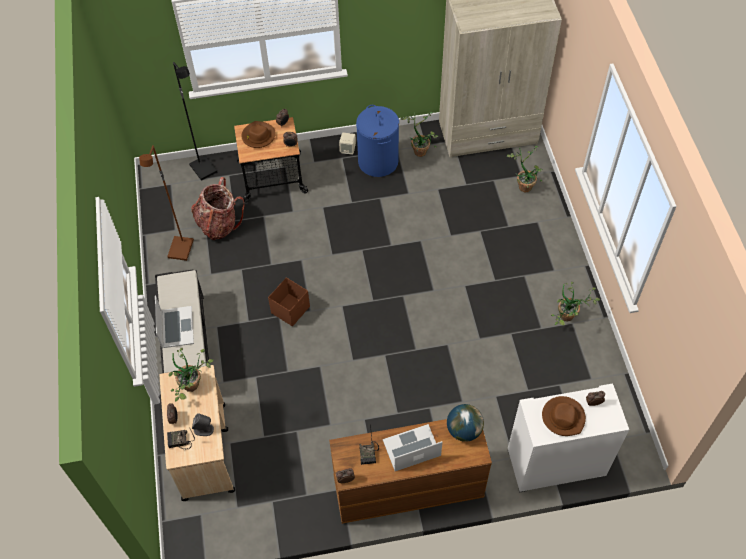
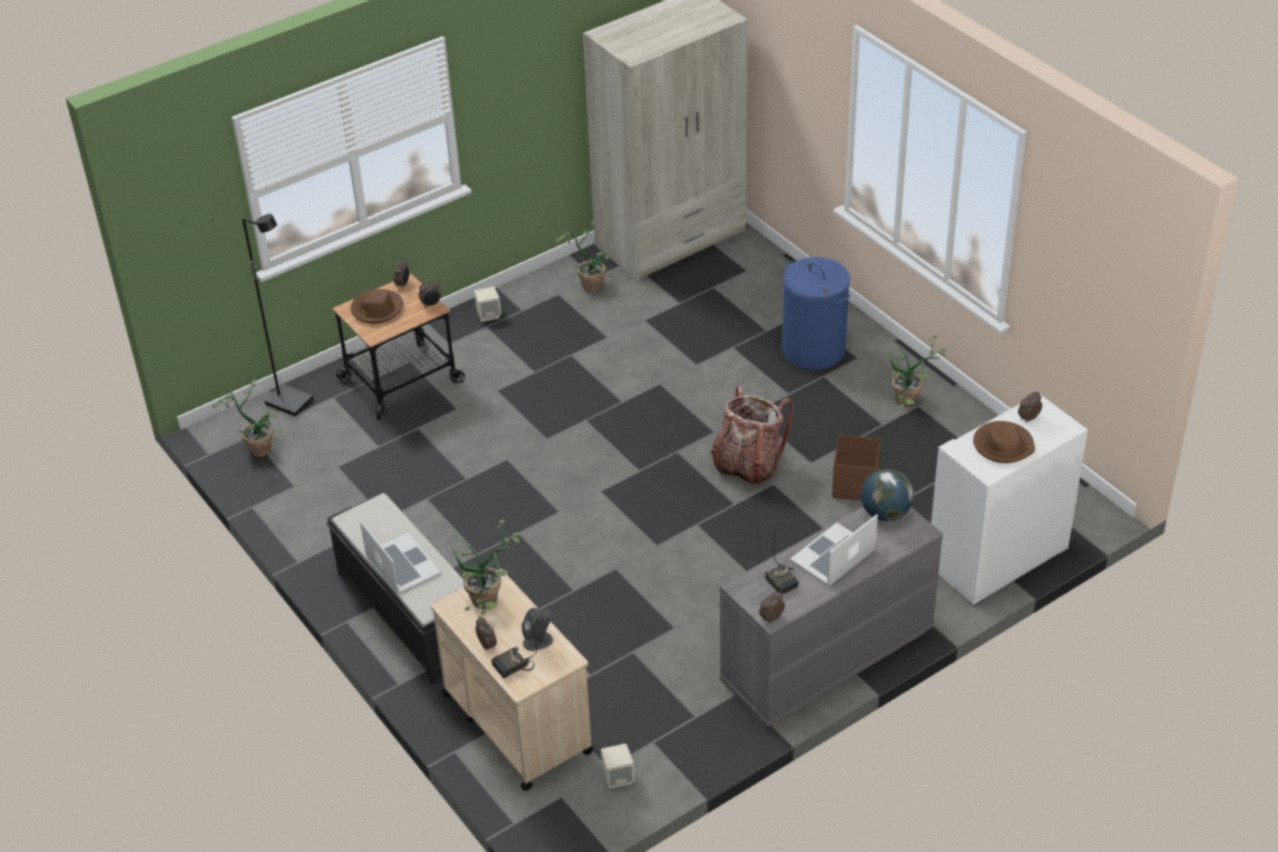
camera: 25 degrees left, 15 degrees down
(181, 249) = (320, 506): brown floor lamp -> none
(219, 224) = (357, 458): backpack -> backpack (748, 464)
(239, 517) = (618, 777): none -> beige speaker
(291, 309) = (531, 520): brown storage box -> brown storage box (855, 484)
(378, 161) = (541, 315): blue laundry basket -> blue laundry basket (814, 350)
(407, 488) = (826, 657): brown dresser -> grey dresser
(525, 184) = (757, 278): potted plant -> potted plant (259, 446)

